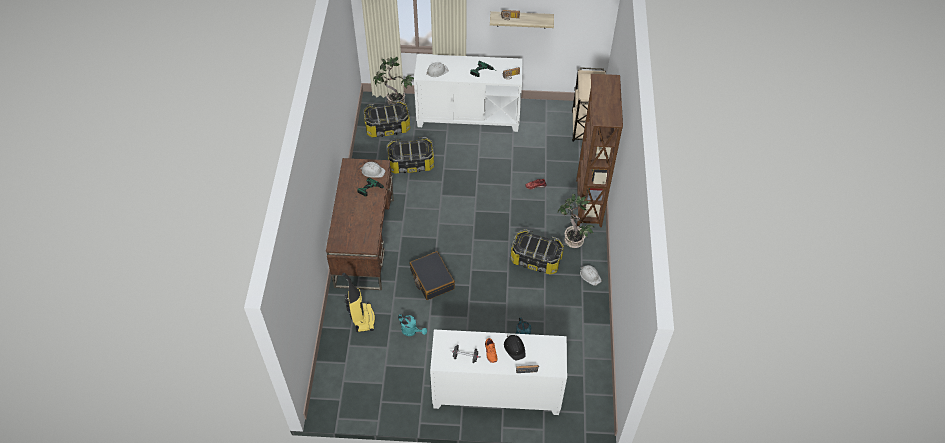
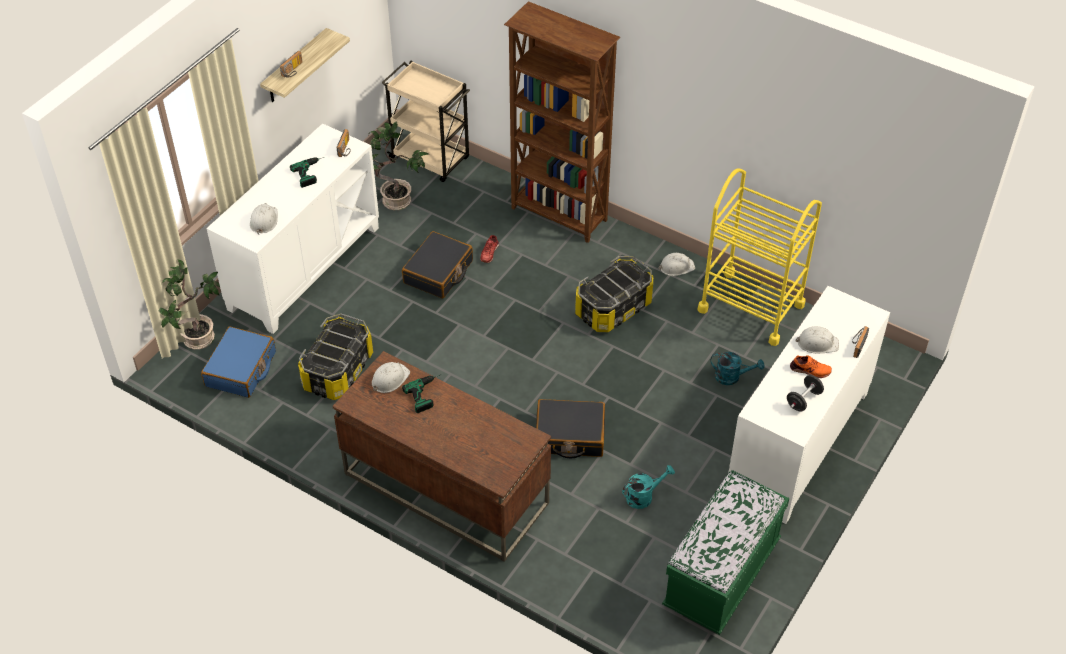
camera: 60 degrees left, 5 degrees down
(362, 318) = (584, 547): vacuum cleaner -> none
(380, 390) = (721, 575): none -> green bench
(387, 127) = (241, 369): storage box -> blue suitcase
(505, 171) = (438, 272): none -> black suitcase
(514, 348) = (817, 343): black hard hat -> white hard hat
(572, 240) = (608, 257): potted plant -> potted plant (396, 201)
(585, 326) = (751, 307): none -> yellow cart

